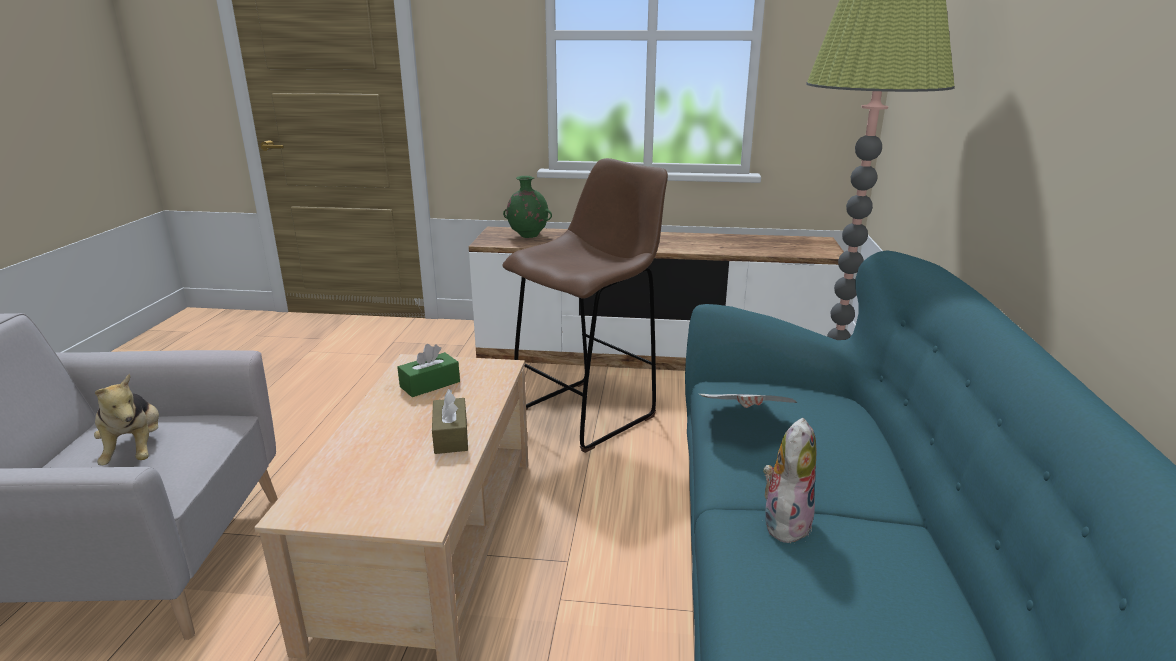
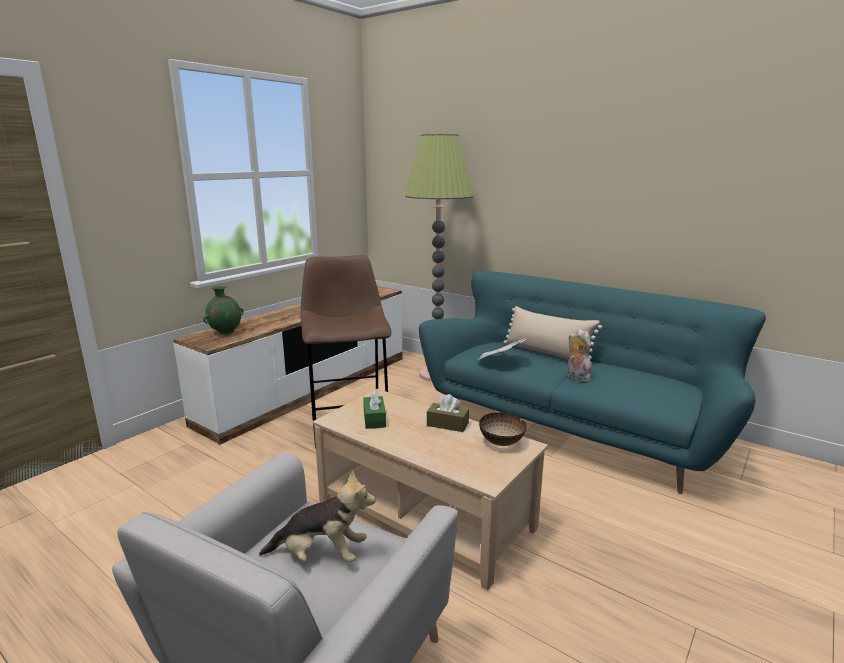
camera: 60 degrees left, 5 degrees down
(418, 495) = (501, 443): none -> bowl
(870, 462) = (547, 353): none -> beige pillow

